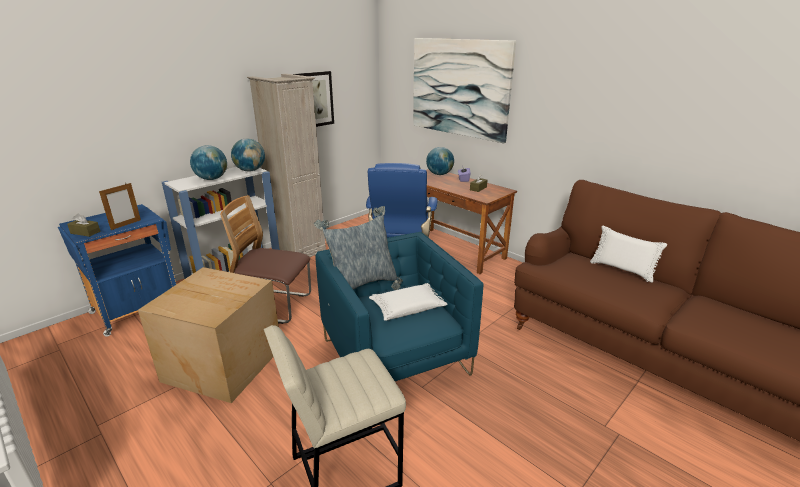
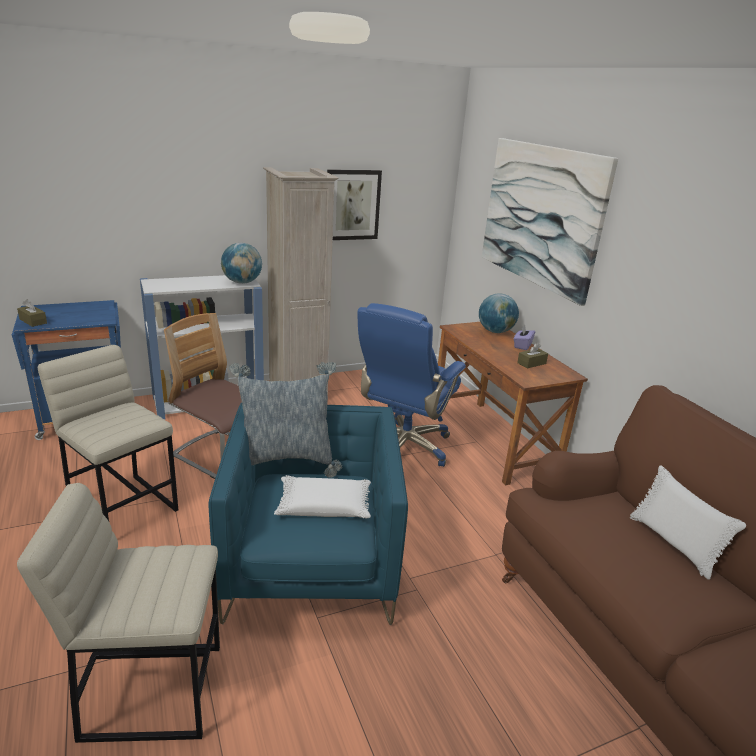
camera: 20 degrees right, 0 degrees up
(126, 225) = (76, 321): picture frame -> none
(212, 179) = (191, 285): globe -> none
(223, 363) = (122, 506): cardboard box -> beige chair

